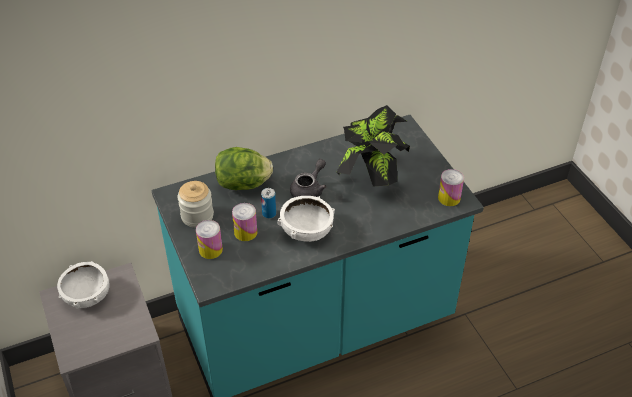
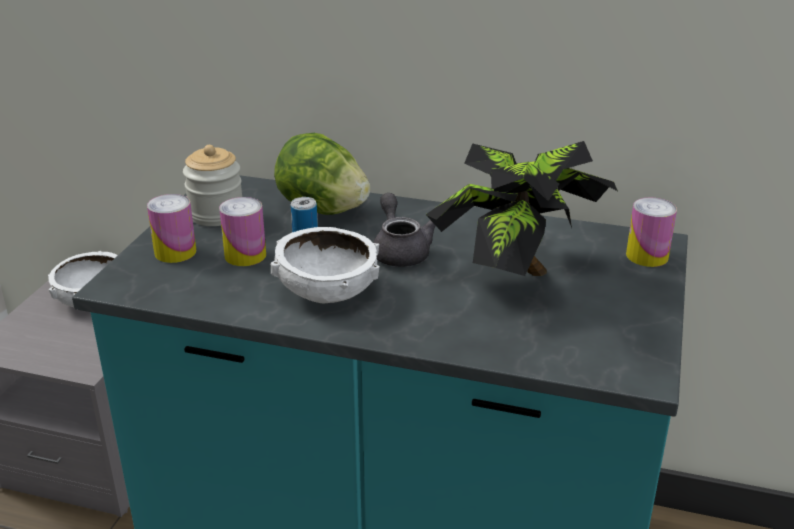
camera: 40 degrees right, 15 degrees down
(309, 190) = (400, 251): grey teapot -> grey teapot turned 90 degrees counterclockwise
(449, 198) = (621, 360): can -> can (647, 256)

